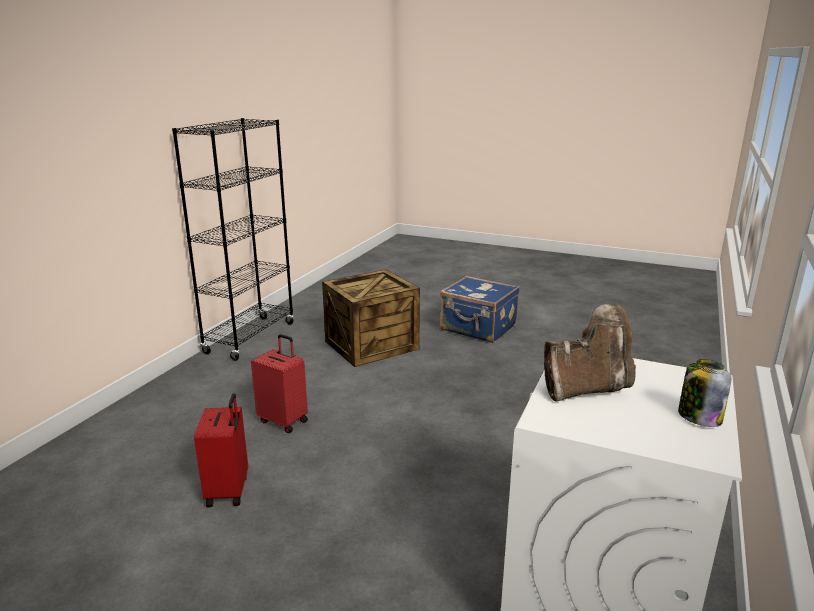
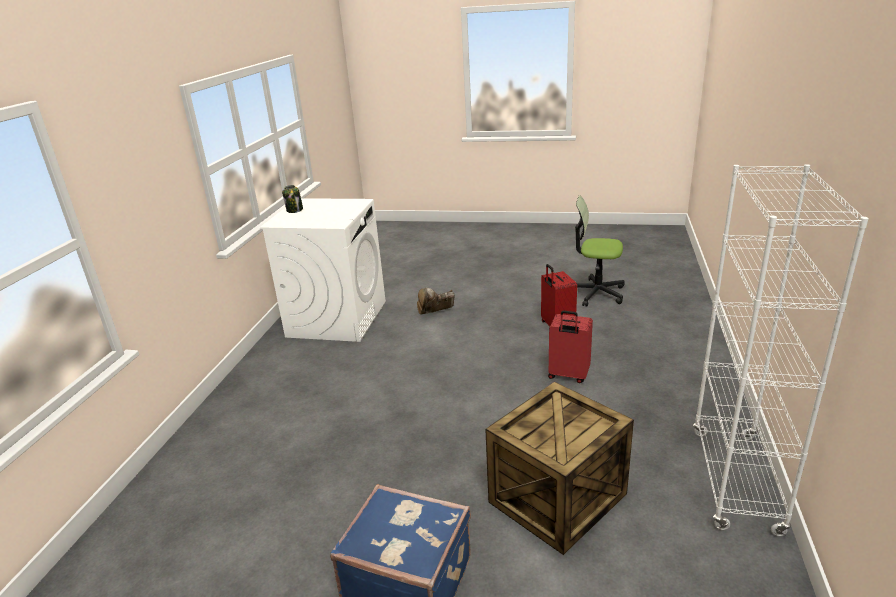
camera: 170 degrees right, 5 degrees up
(84, 556) = (596, 293): none -> office chair
(250, 338) = (735, 481): black bookcase -> white bookcase
(587, 388) = (337, 212): brown boot -> brown boot (435, 314)

